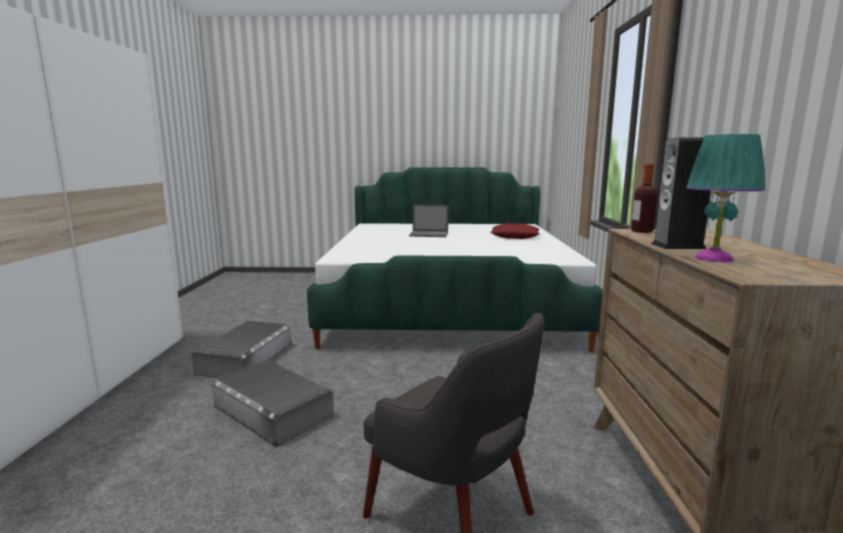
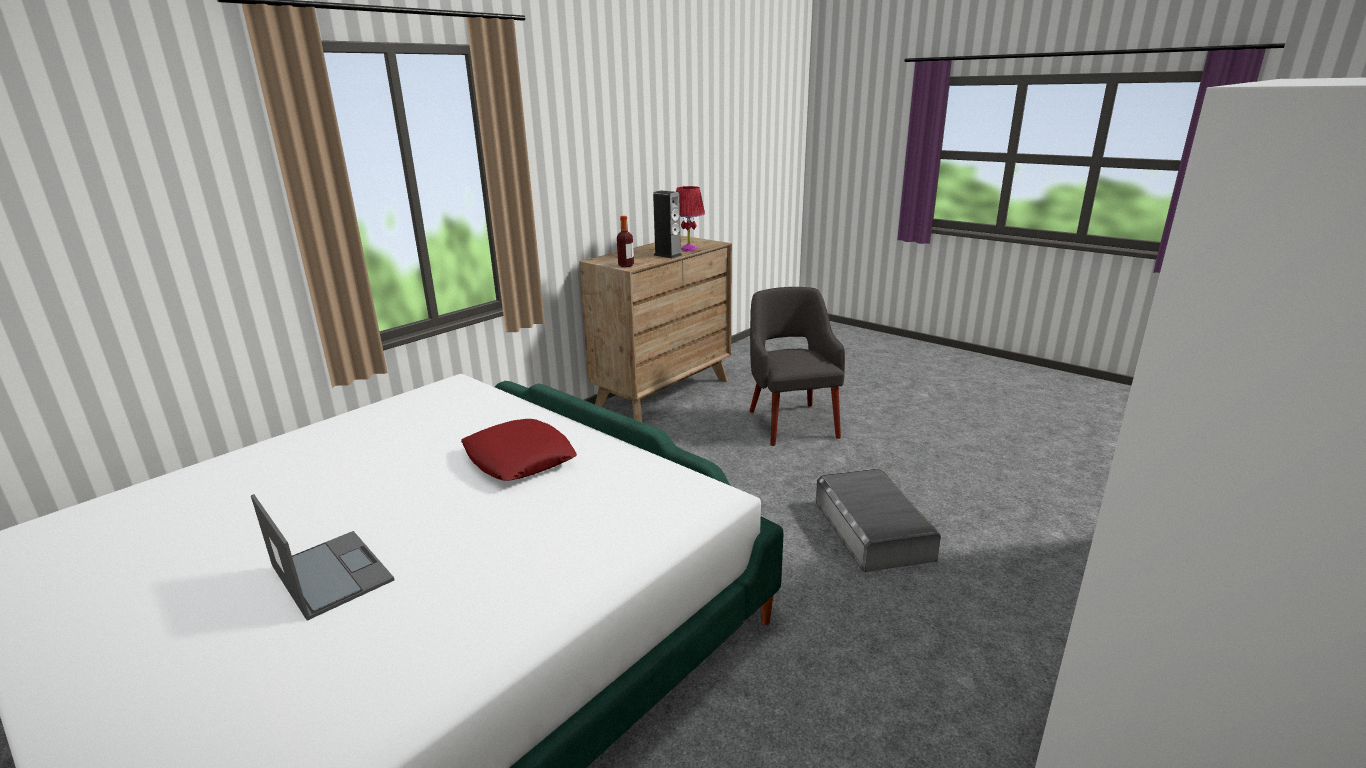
camera: 140 degrees left, 10 degrees up
(245, 358) = (889, 647): grey storage box -> none
(515, 236) = (264, 479): red pillow -> red pillow (519, 458)
(714, 258) = (688, 249): turquoise table lamp -> red table lamp

